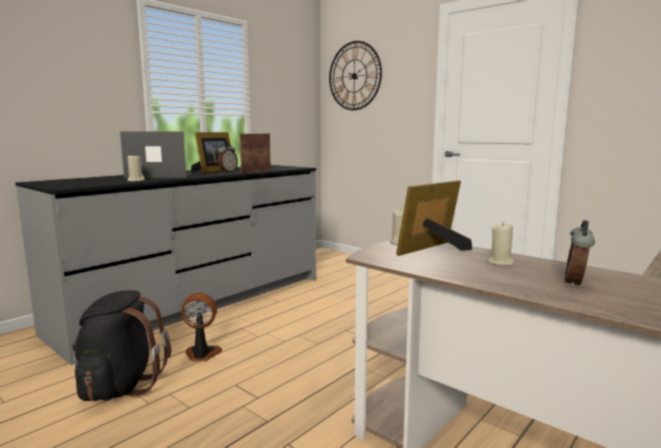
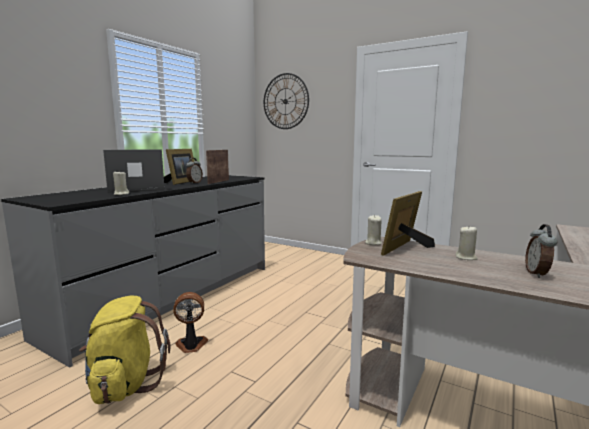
camera: 10 degrees left, 0 degrees up
(120, 386) = (125, 384): black backpack -> yellow backpack

